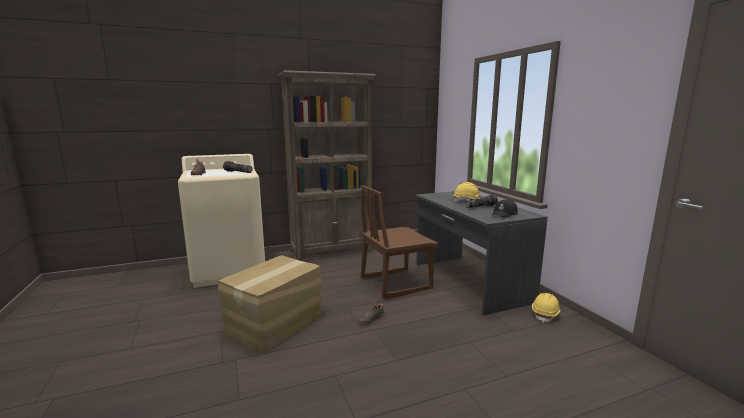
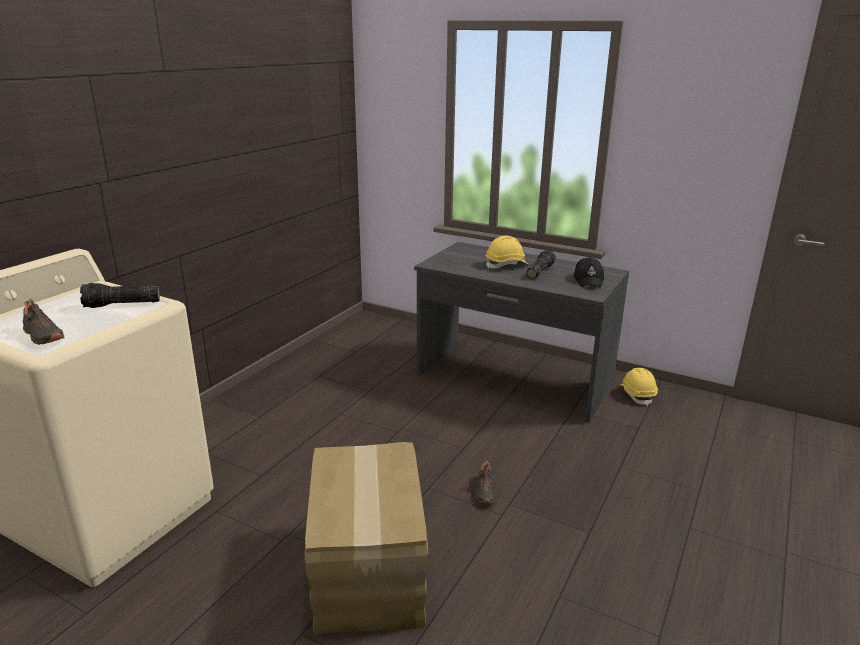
camera: 40 degrees left, 10 degrees up
(332, 251) = (256, 397): brown bookcase -> none
(395, 283) = (434, 419): brown chair -> none

